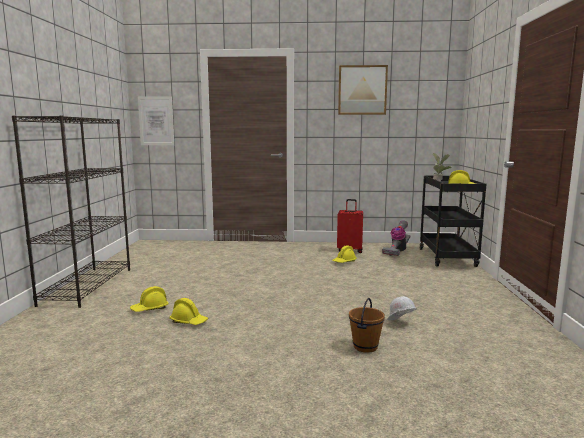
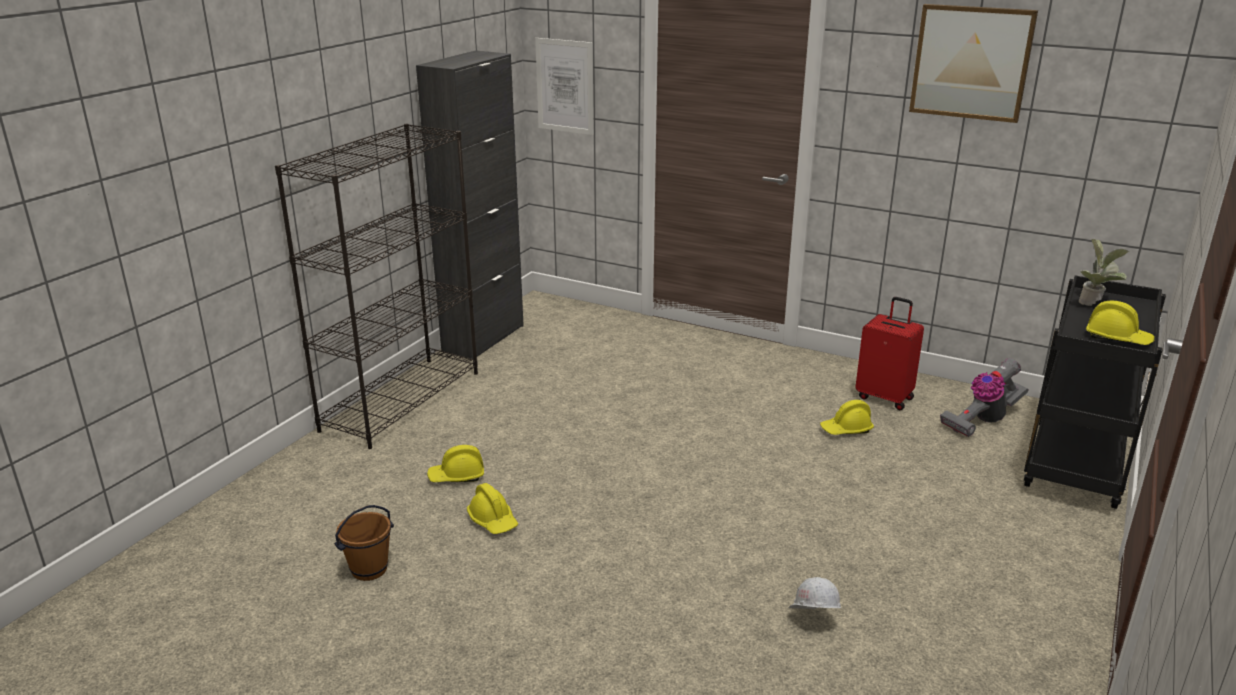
camera: 25 degrees right, 15 degrees up
(123, 258) = (483, 338): none -> black cabinet
(365, 347) = (710, 654): brown bucket -> brown bucket (369, 569)

